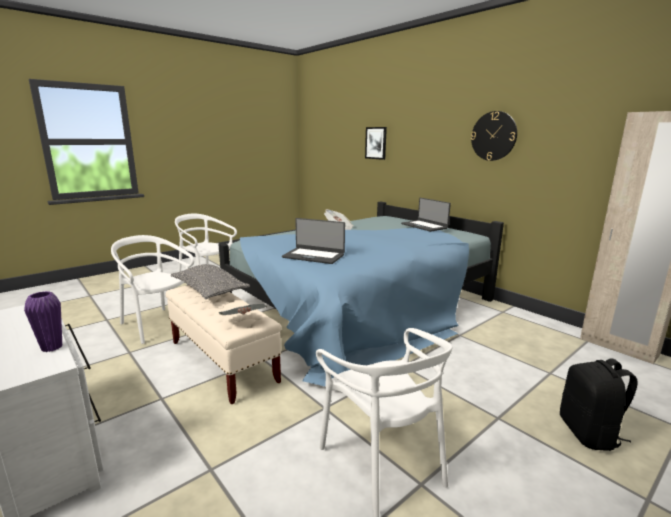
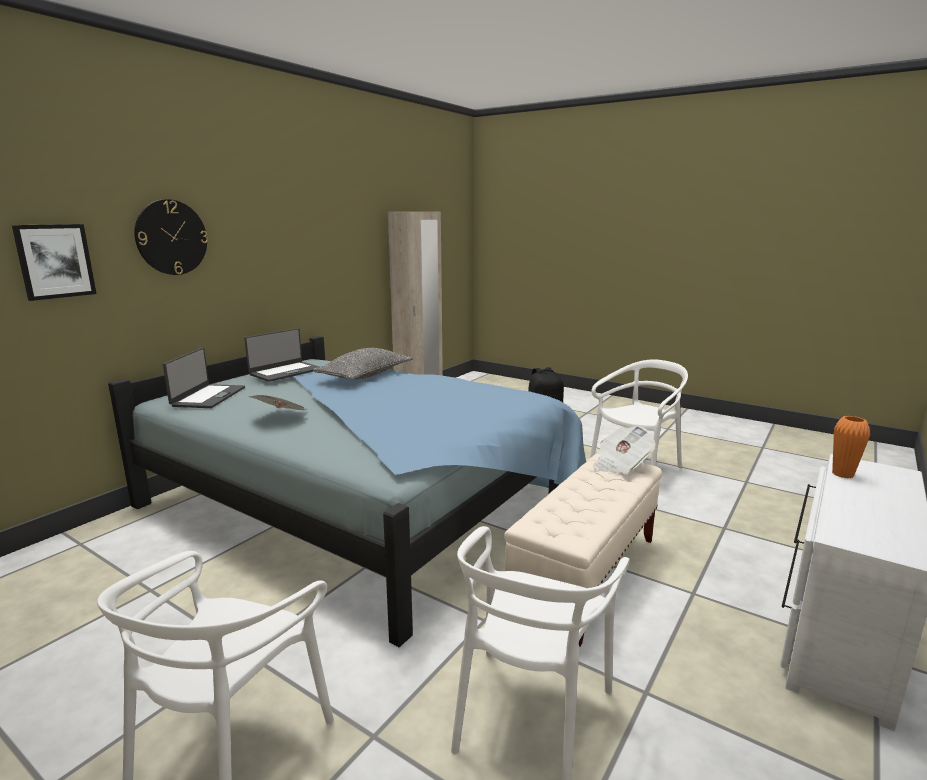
camera: 105 degrees left, 0 degrees up
(52, 347) = (842, 474): purple vase -> orange vase
(209, 290) = (556, 512): grey pillow -> grey pillow (365, 376)
(314, 256) = (482, 408): laptop -> laptop (208, 397)
(493, 136) = (285, 234): wall clock -> wall clock (171, 237)

